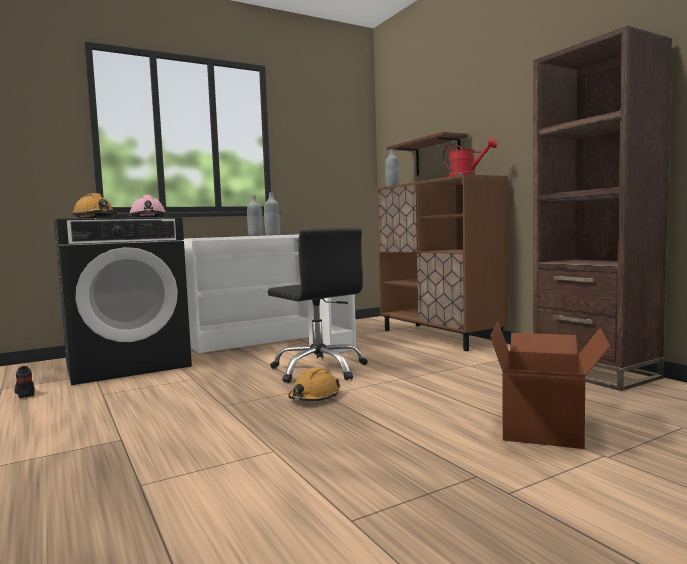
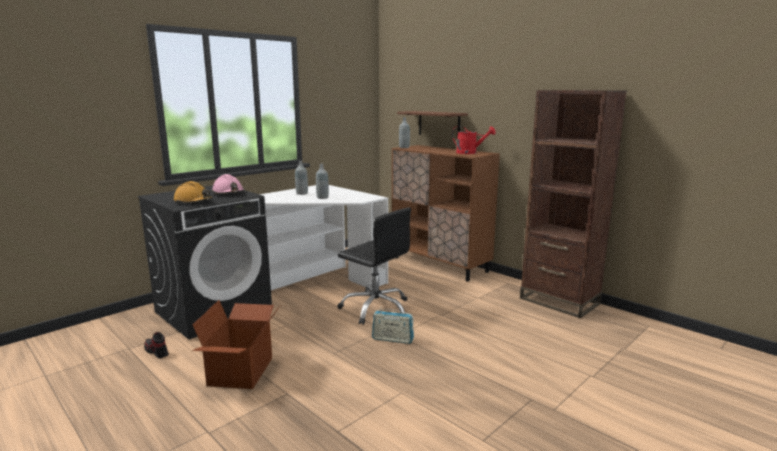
camera: 15 degrees left, 10 degrees up
(314, 397) = (392, 339): orange hard hat -> radio
(544, 428) = (550, 356): cardboard box -> cardboard box (242, 371)

